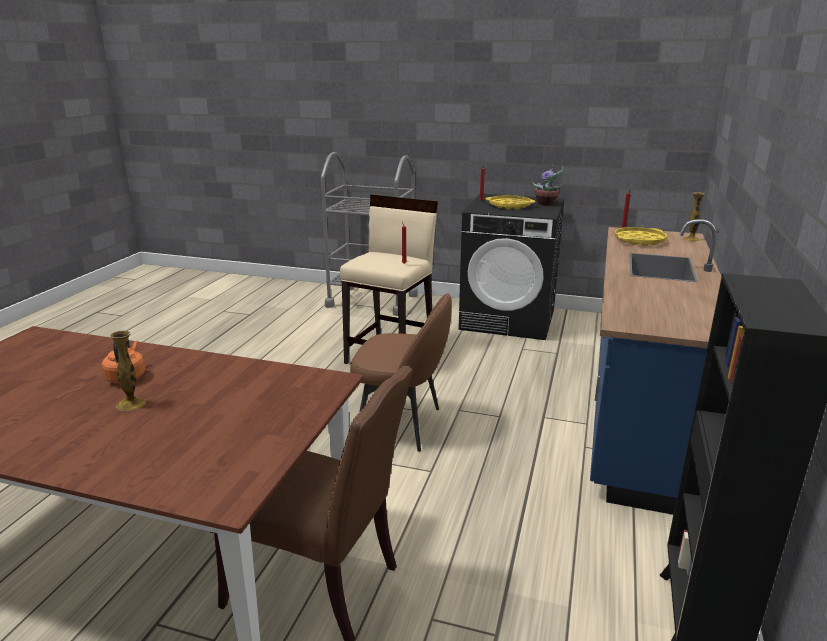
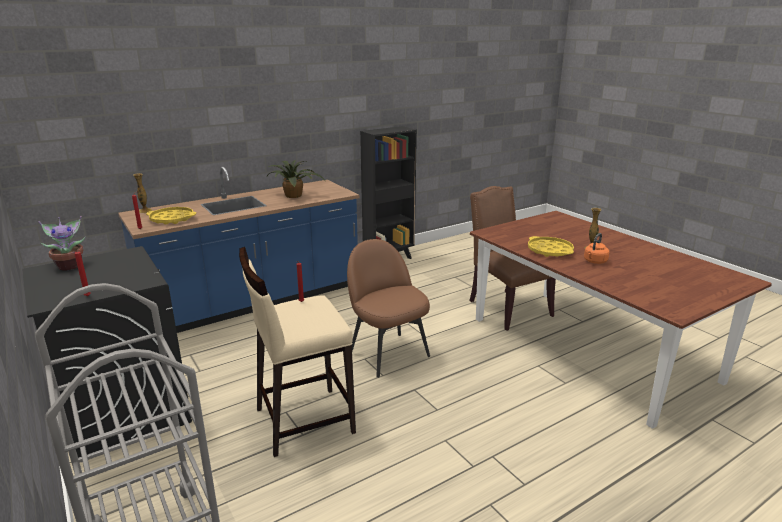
camera: 140 degrees left, 0 degrees up
(509, 206) = (105, 275): yellow tray -> yellow tray (550, 251)
(659, 297) = (295, 195): none -> potted plant

